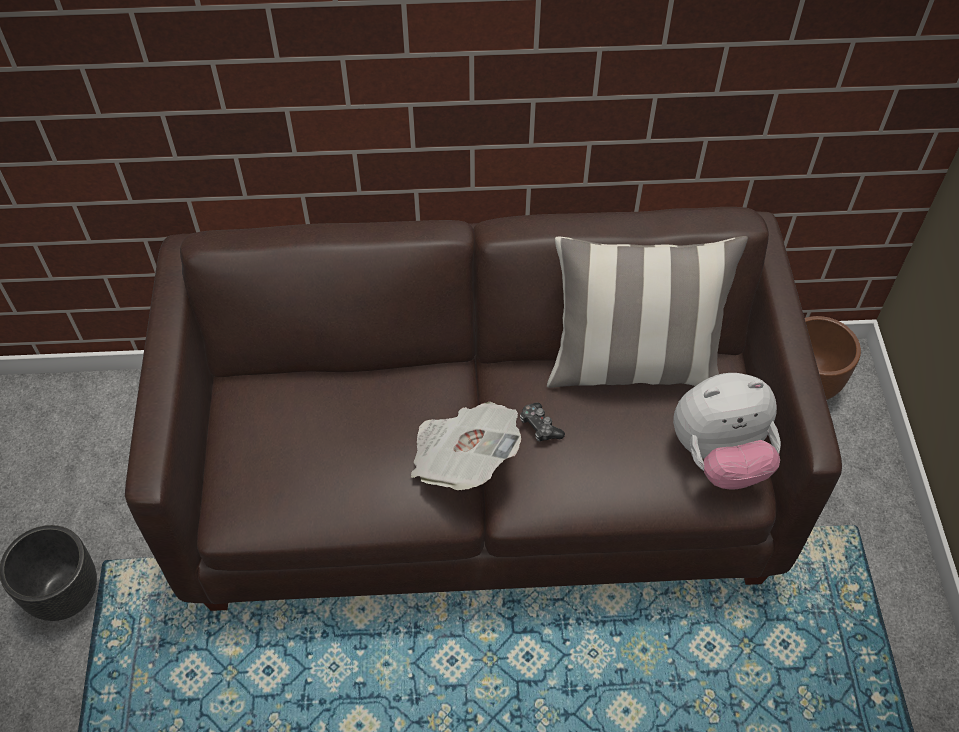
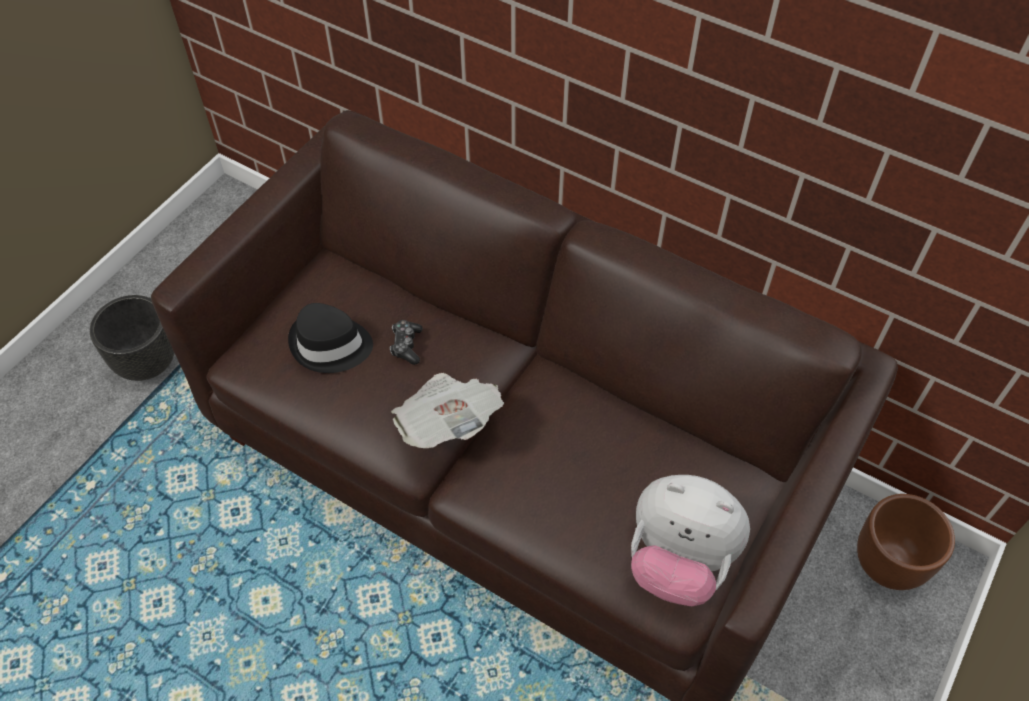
camera: 35 degrees right, 0 degrees up
(306, 455) = (330, 345): none -> black hat
(540, 426) = (536, 435): game controller -> game controller (406, 345)
(633, 365) = (666, 431): pillow -> none

